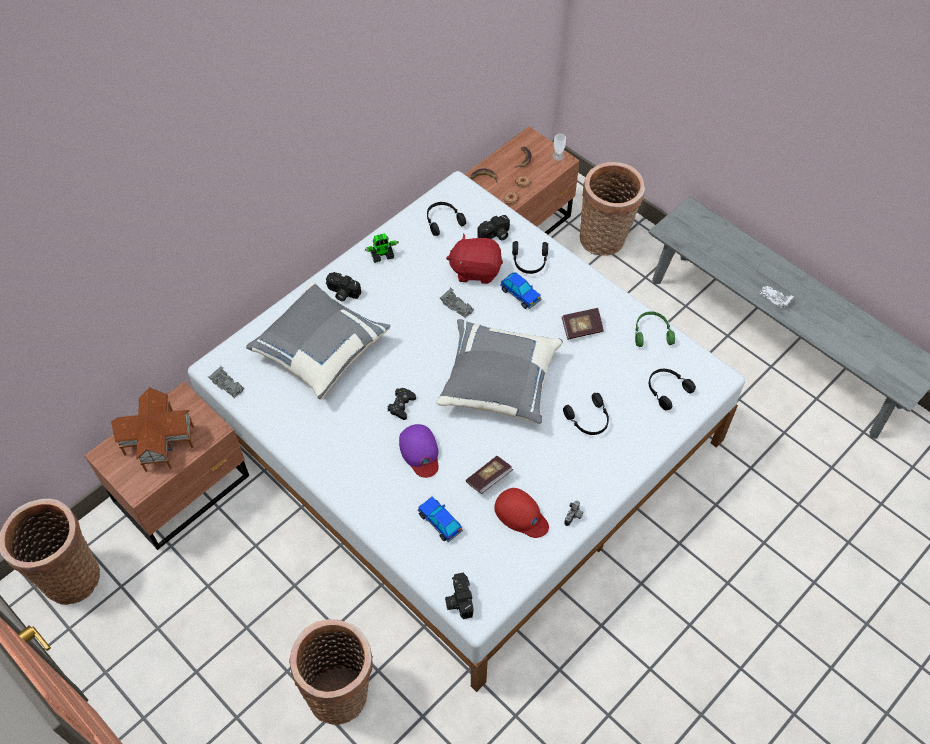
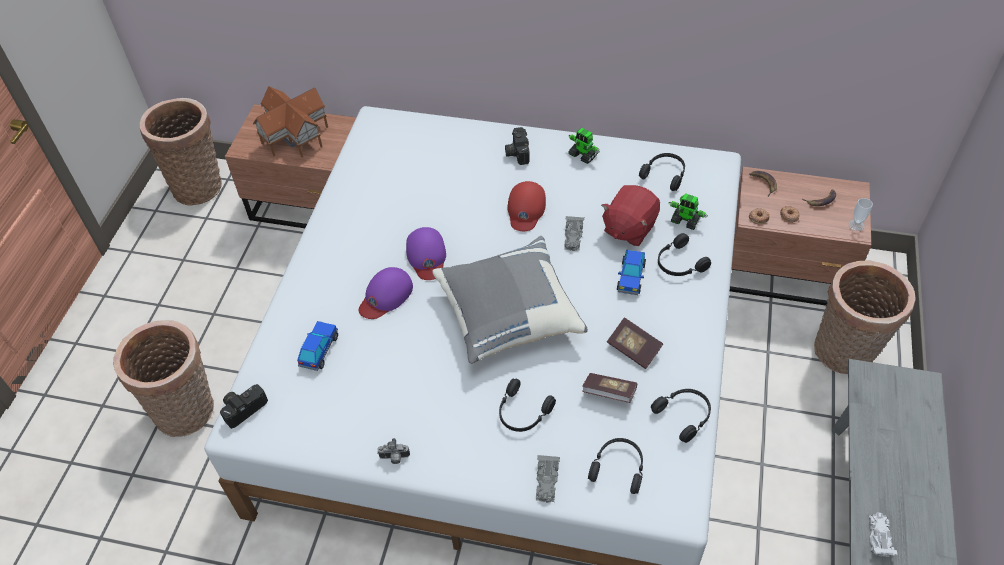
camera: 60 degrees right, 5 degrees down
(228, 385) = (363, 136): grey toy car -> grey toy car (546, 481)
(320, 350) = (443, 171): grey pillow -> none
(401, 405) = (427, 256): black game controller -> purple cap
(475, 270) = (629, 228): red plush toy -> red plush toy turned 120 degrees counterclockwise
(489, 479) = (391, 363): book -> book (609, 393)
(495, 235) = (685, 221): camera -> toy robot
(521, 515) = (368, 411): red cap -> red cap (526, 209)
(651, 332) = (684, 415): green headphones -> black headphones

